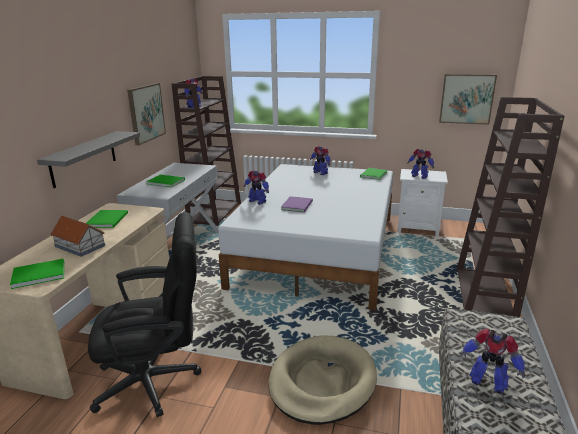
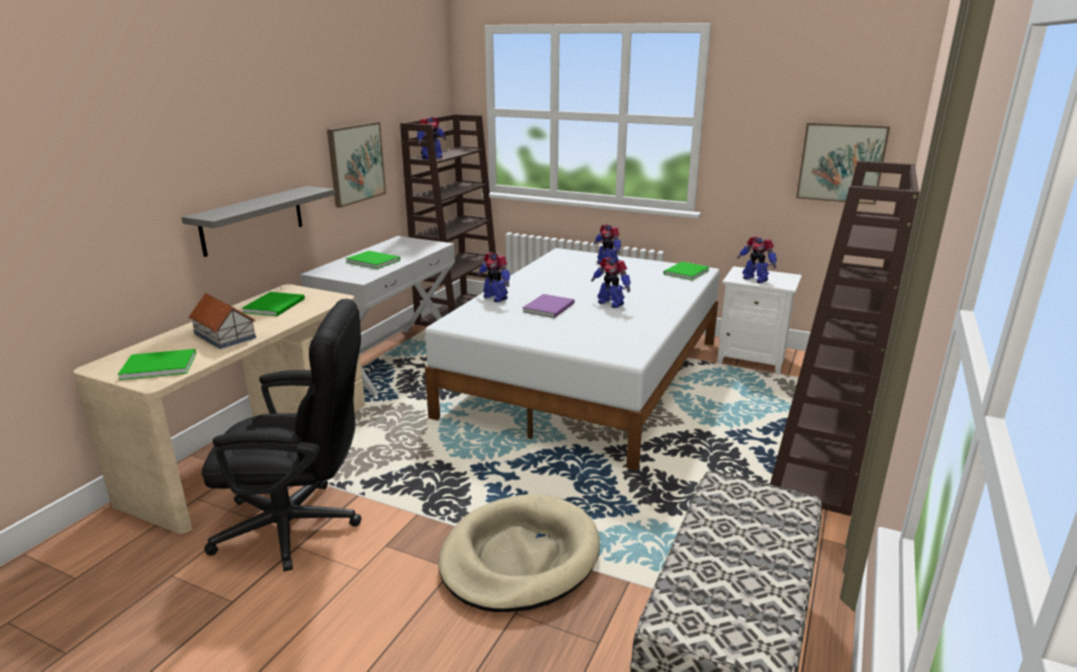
camera: 10 degrees right, 0 degrees up
(487, 382) = (714, 577): toy robot -> toy robot (610, 303)

